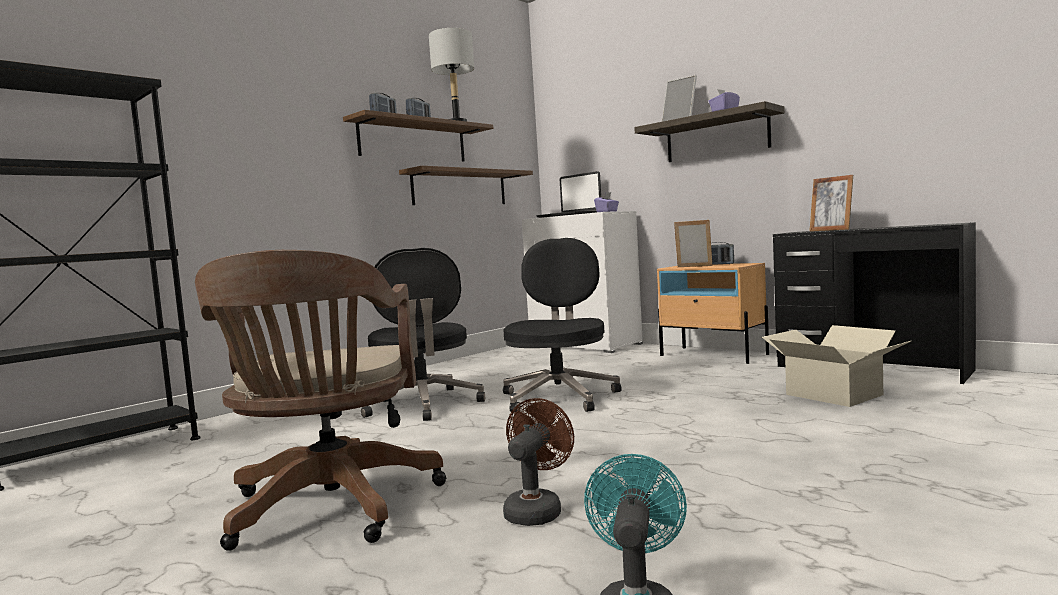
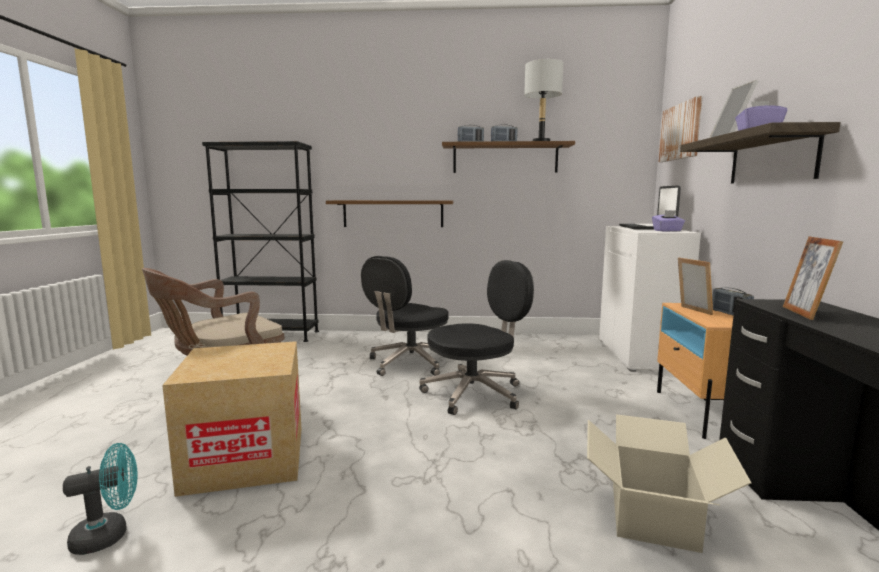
camera: 50 degrees right, 5 degrees up
(460, 188) = (549, 196): shelf -> shelf (393, 213)
(536, 509) = (246, 458): brown fan -> cardboard box
(577, 123) = (680, 131): none -> picture

